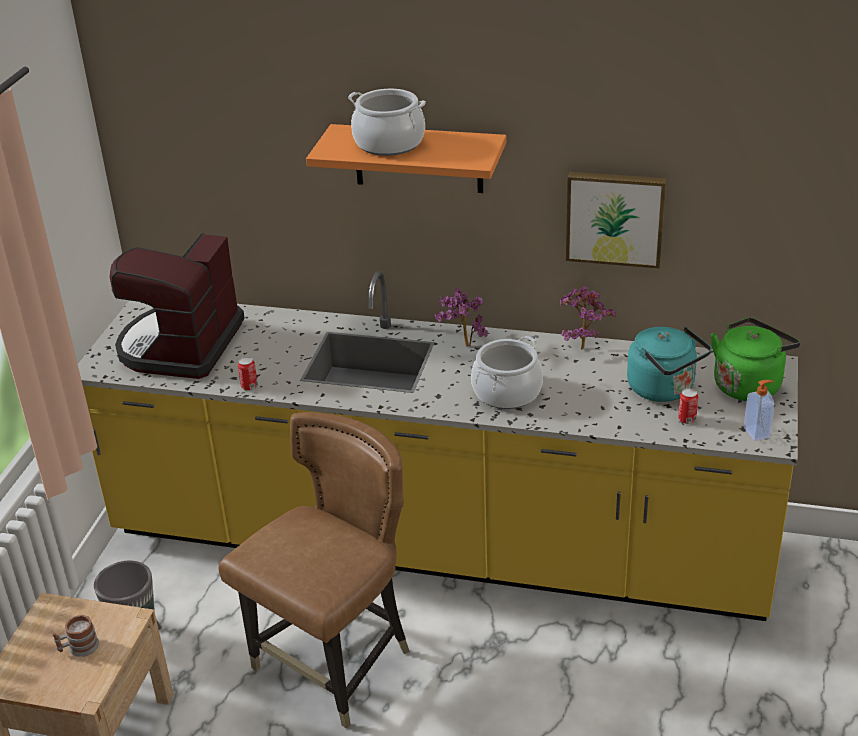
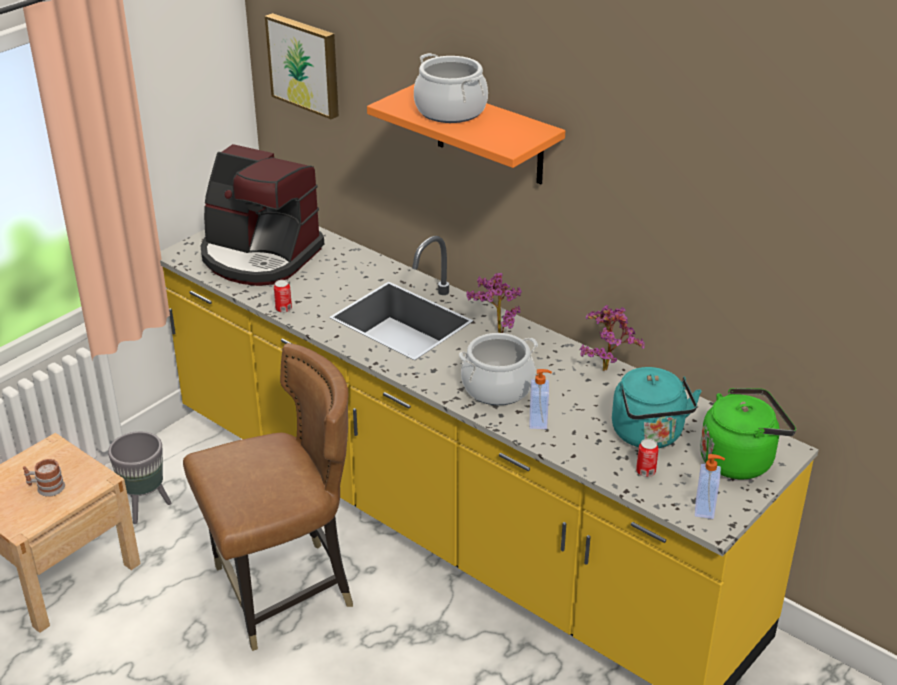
camera: 25 degrees right, 0 degrees up
(180, 346) = (259, 256): coffee machine -> coffee machine turned 105 degrees counterclockwise
(567, 409) = (539, 421): none -> soap dispenser
(615, 217) = (657, 244): picture -> picture (305, 64)

